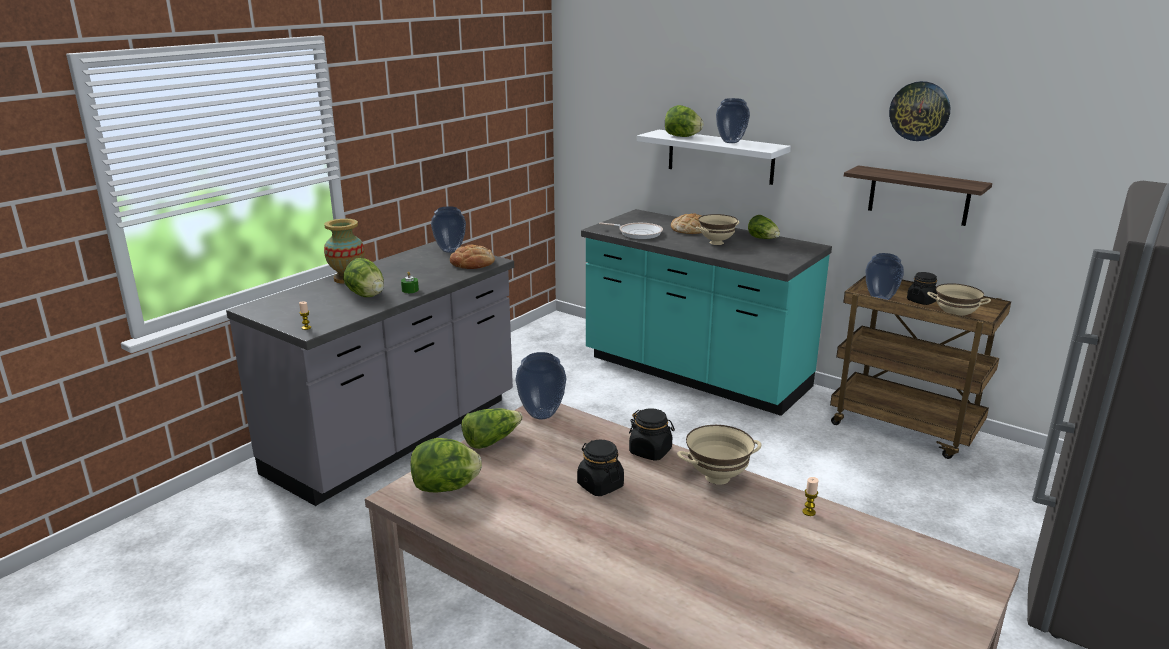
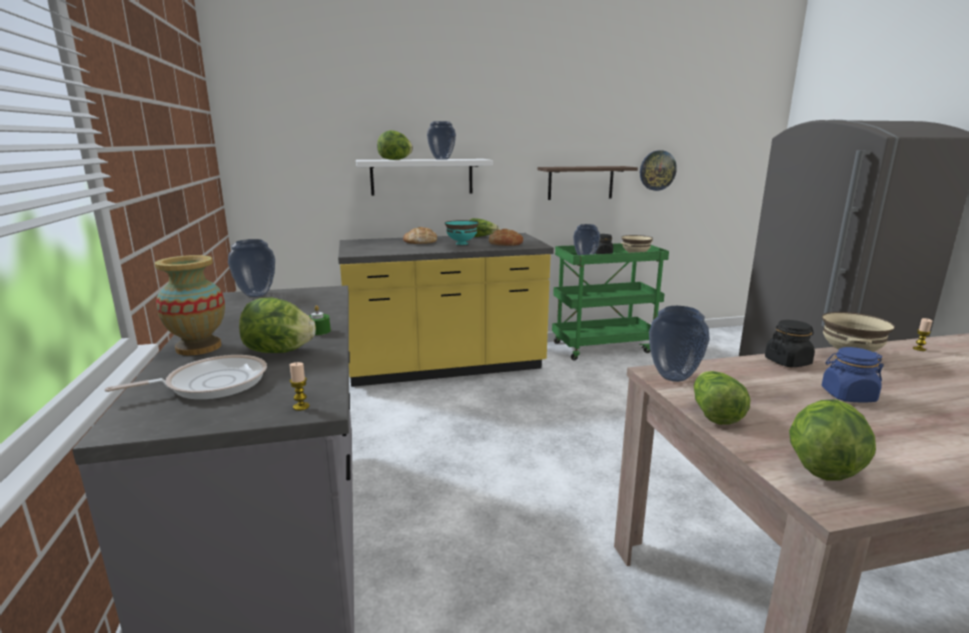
camera: 50 degrees left, 5 degrees down
(472, 263) = (314, 296): bread -> bread (505, 243)
(600, 485) = (847, 396): black jar -> blue jar
(638, 233) = (392, 250): frying pan -> frying pan (211, 383)
(695, 374) = (445, 367): turquoise counter -> yellow counter
(716, 243) = (462, 243): beige bowl -> turquoise bowl
(905, 428) = (603, 347): brown cart -> green cart
(919, 111) = (576, 121): wall clock -> wall clock (657, 170)

